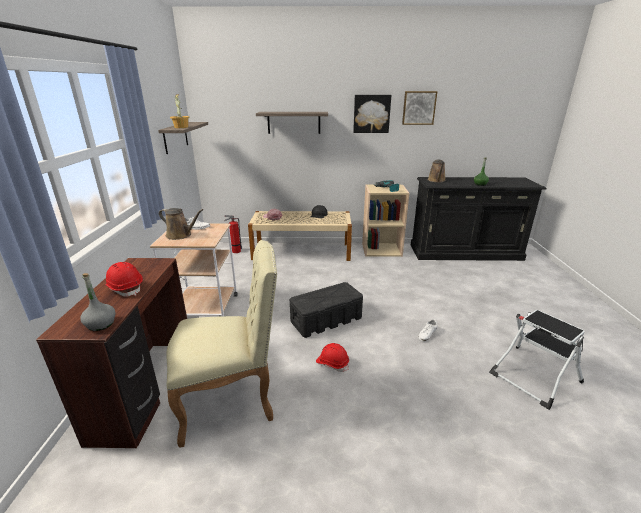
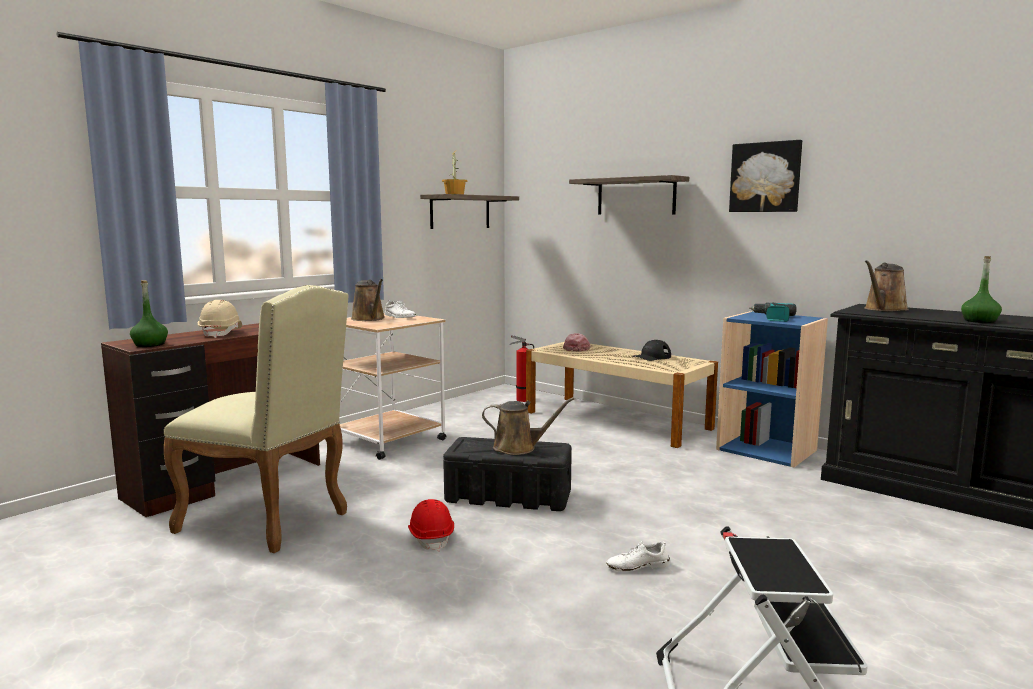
camera: 40 degrees right, 15 degrees down
(101, 324) = (150, 345): grey bottle -> green bottle
(125, 288) = (221, 333): red hard hat -> beige hard hat
(331, 294) = (519, 448): none -> brown watering can
(382, 249) = (768, 450): beige bookcase -> blue bookcase
(418, 108) = (862, 162): picture -> none

